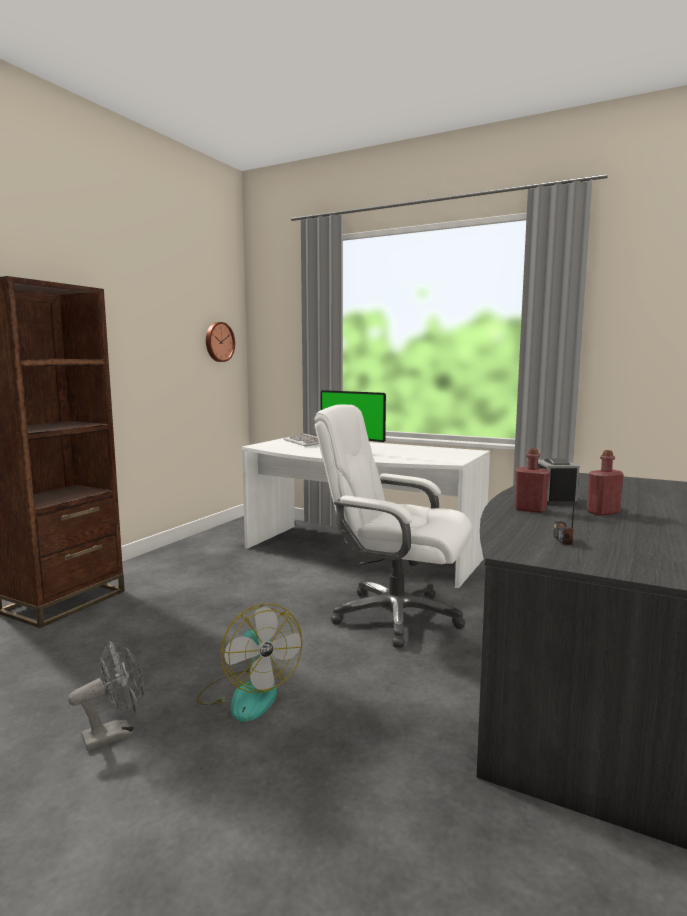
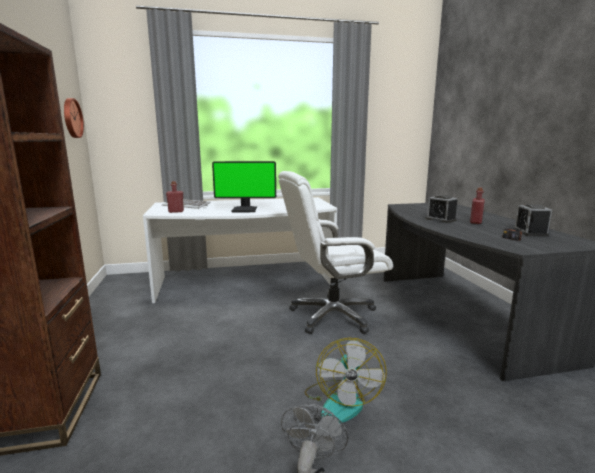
camera: 40 degrees left, 5 degrees up
(248, 694) = (341, 401): fan -> fan turned 75 degrees clockwise
(530, 509) = (450, 226): red bottle -> red bottle (176, 211)
(640, 541) = (530, 232): none -> alarm clock

